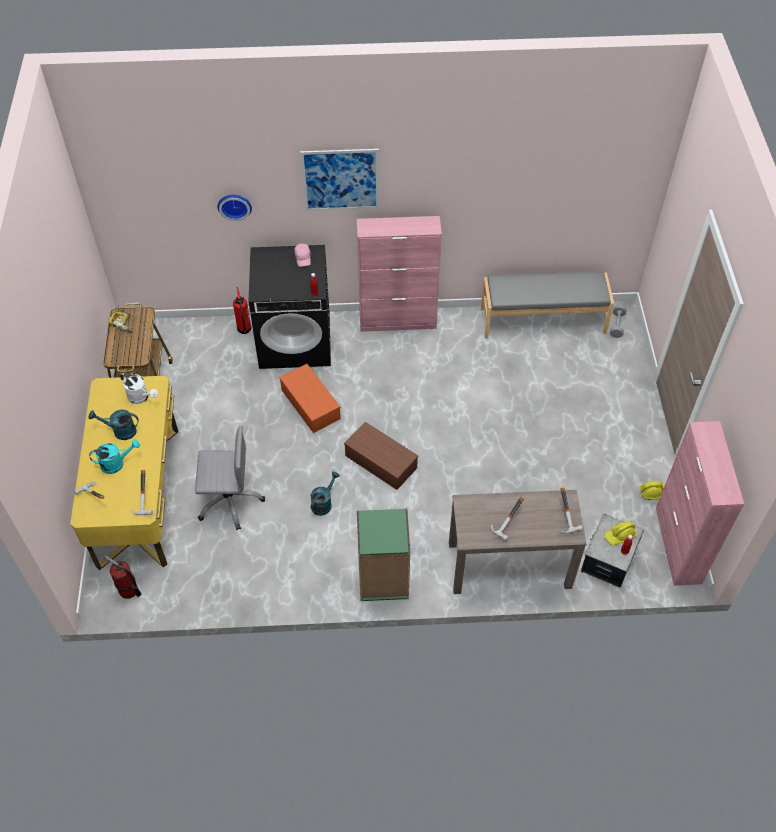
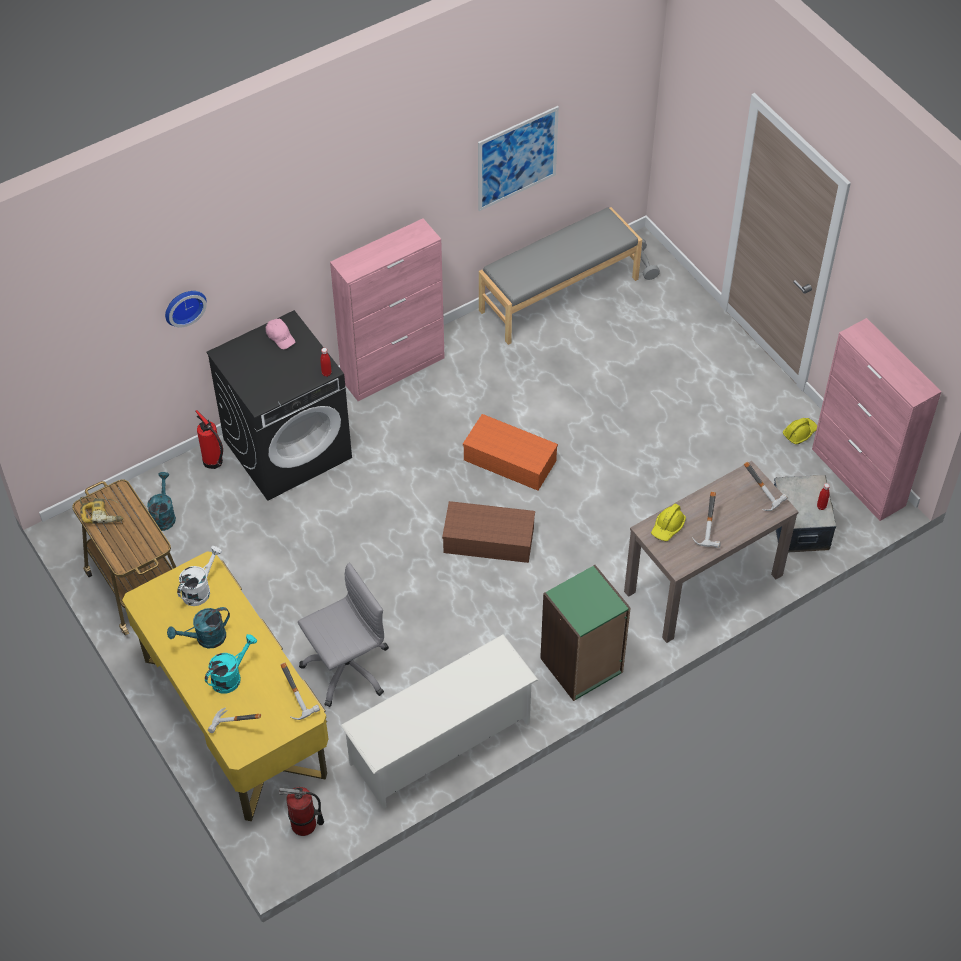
camera: 30 degrees left, 0 degrees up
(141, 397) = (200, 589): white watering can -> white watering can turned 60 degrees counterclockwise
(252, 583) = (441, 743): none -> white shoe rack
(311, 404) = (362, 513): orange storage box -> orange storage box (511, 460)
(323, 503) = (457, 617): turquoise watering can -> turquoise watering can (163, 515)
(341, 180) = (306, 222): picture -> picture (517, 158)
(619, 536) = (806, 493): yellow hard hat -> yellow hard hat (668, 527)

